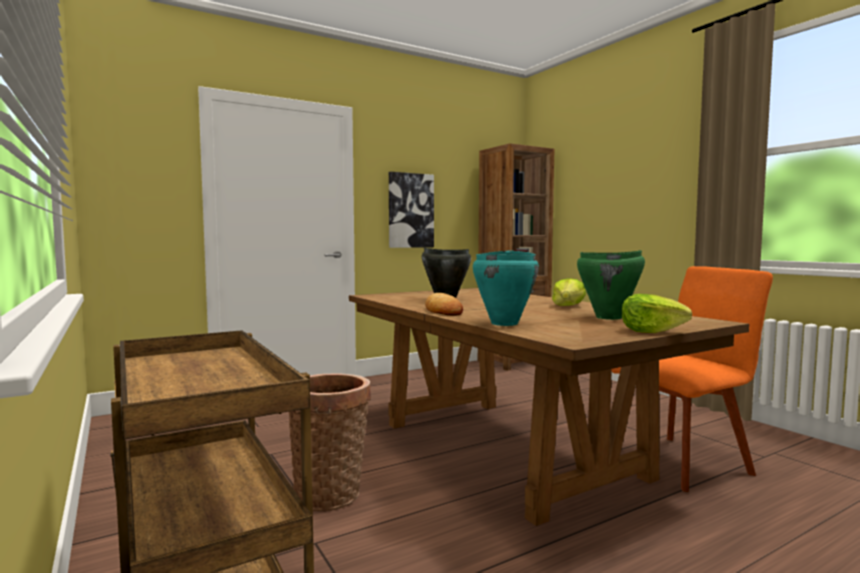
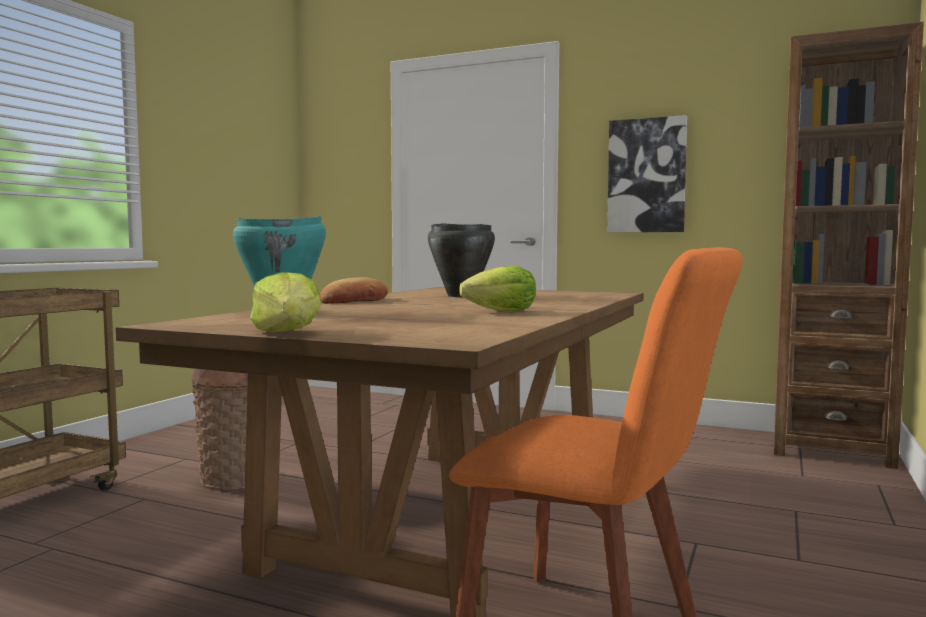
camera: 55 degrees right, 0 degrees up
(609, 317) = (404, 322): green cooking pot -> none

